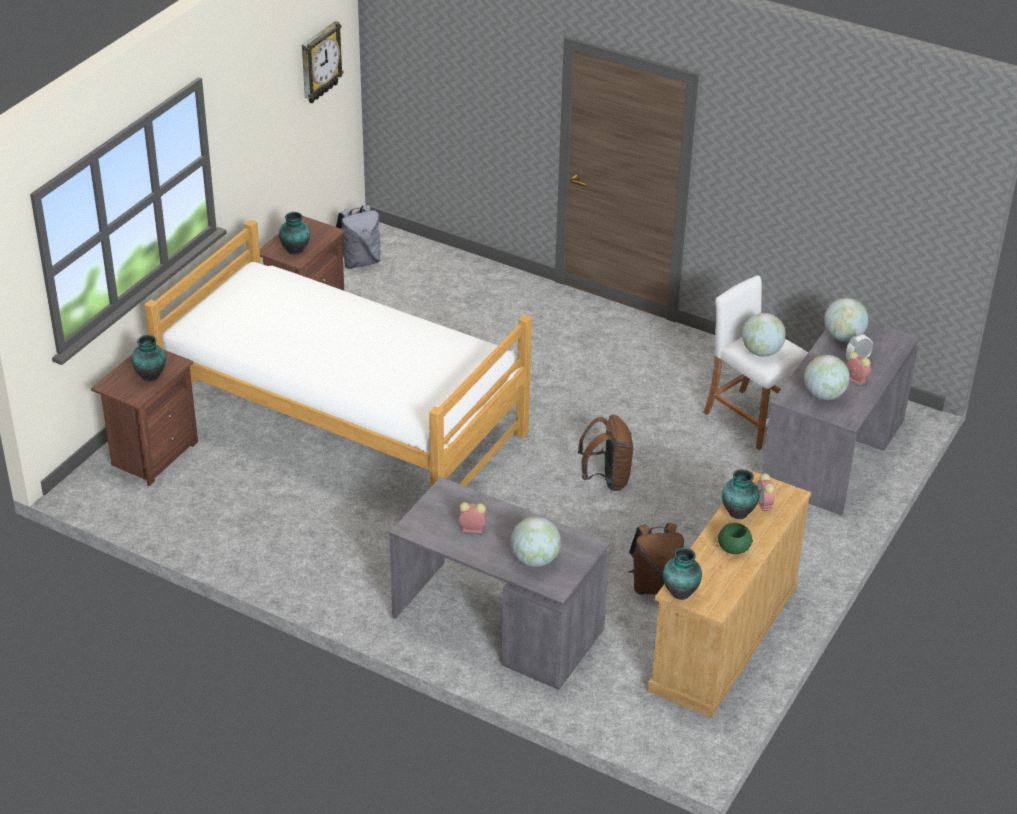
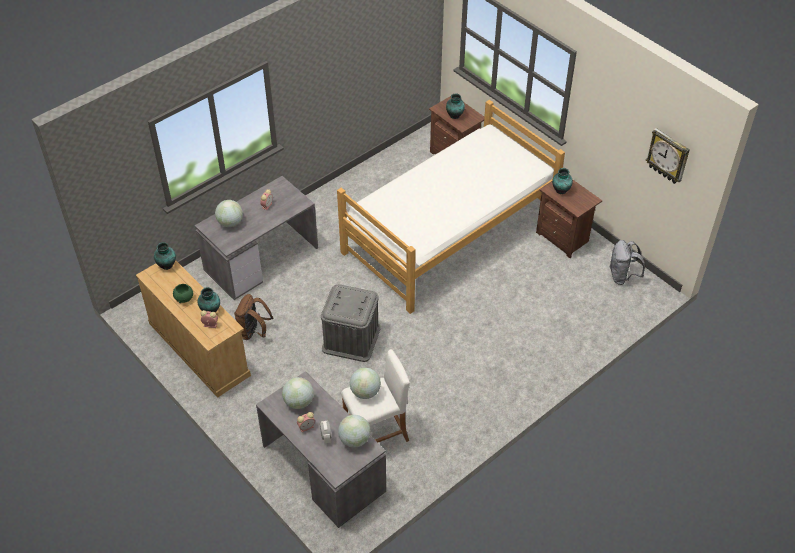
camera: 110 degrees right, 10 degrees up
(606, 479) = (351, 338): brown backpack -> grey storage box

